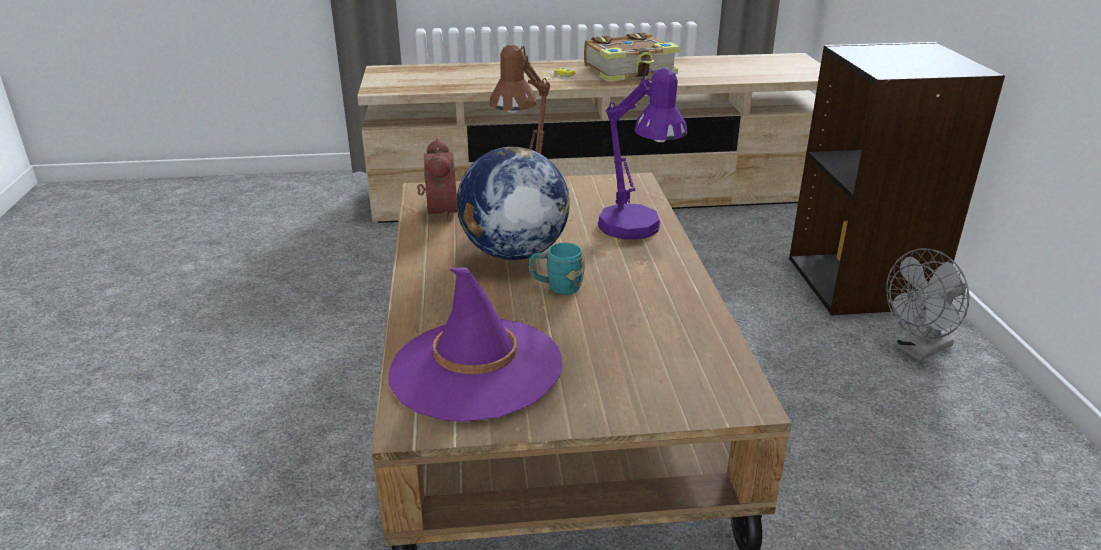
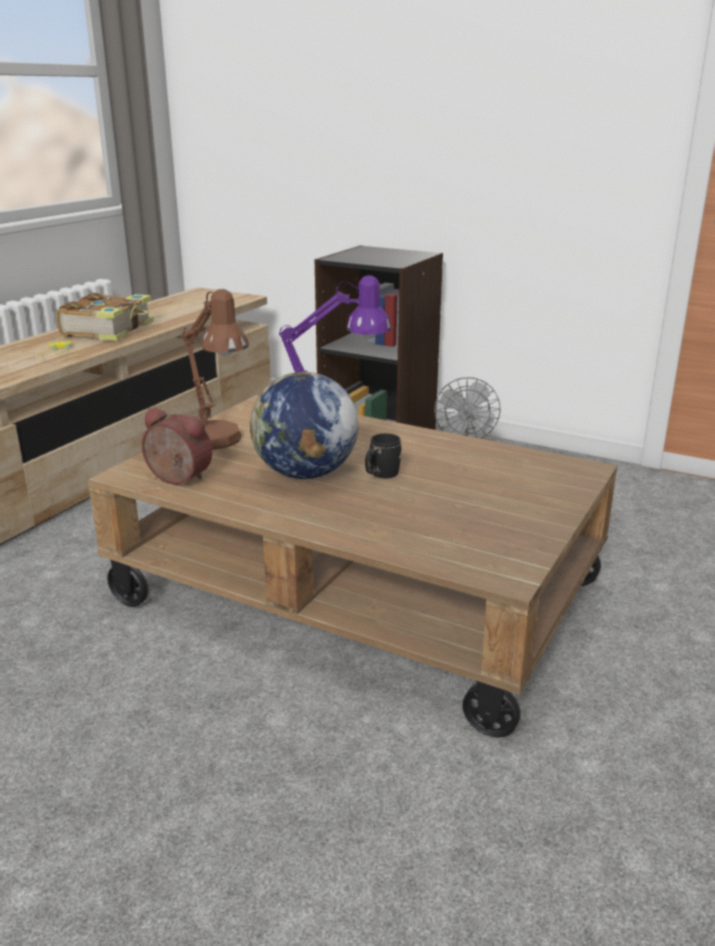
camera: 55 degrees left, 5 degrees down
(475, 368) = (458, 534): purple hat -> none
(556, 287) = (381, 475): turquoise mug -> black mug

